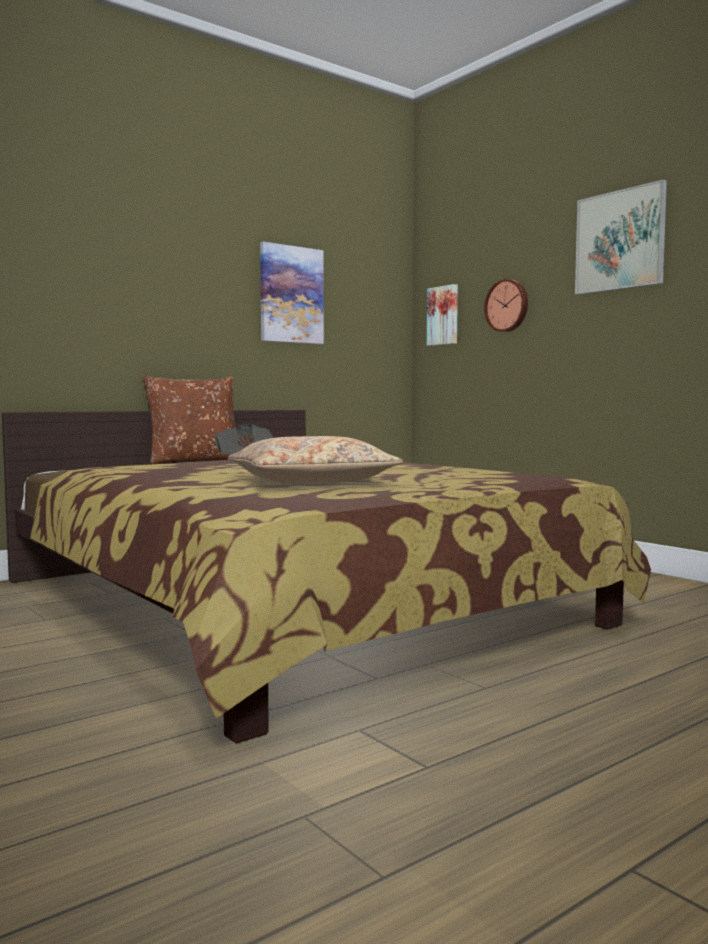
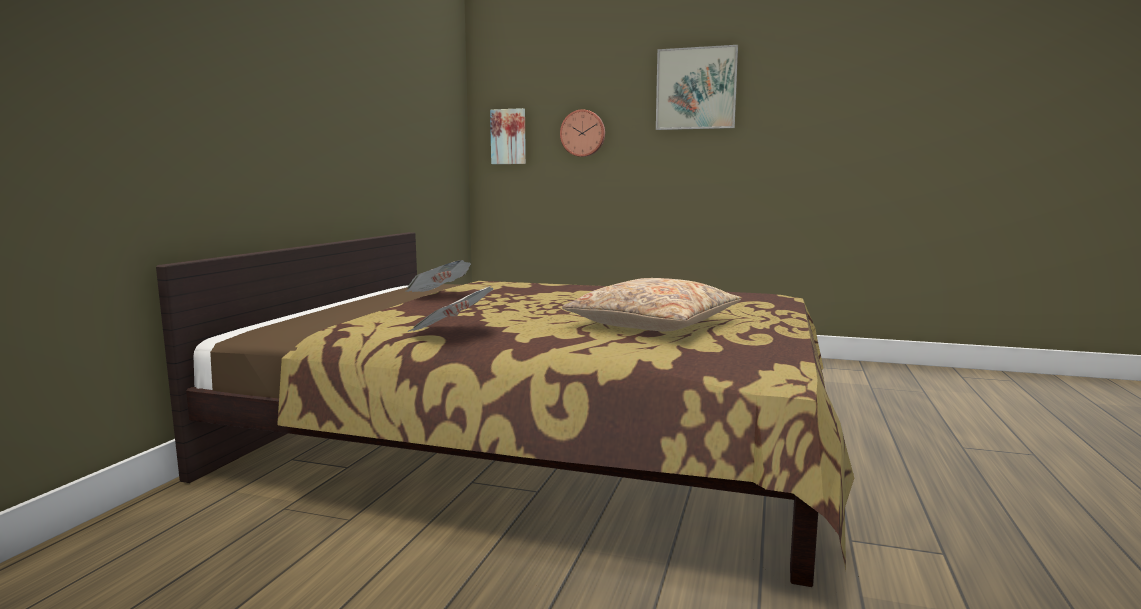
camera: 35 degrees left, 5 degrees up
(143, 474) = (451, 333): none -> newspaper
(194, 461) = (345, 299): brown pillow -> none
(291, 295) = (393, 111): picture -> none

